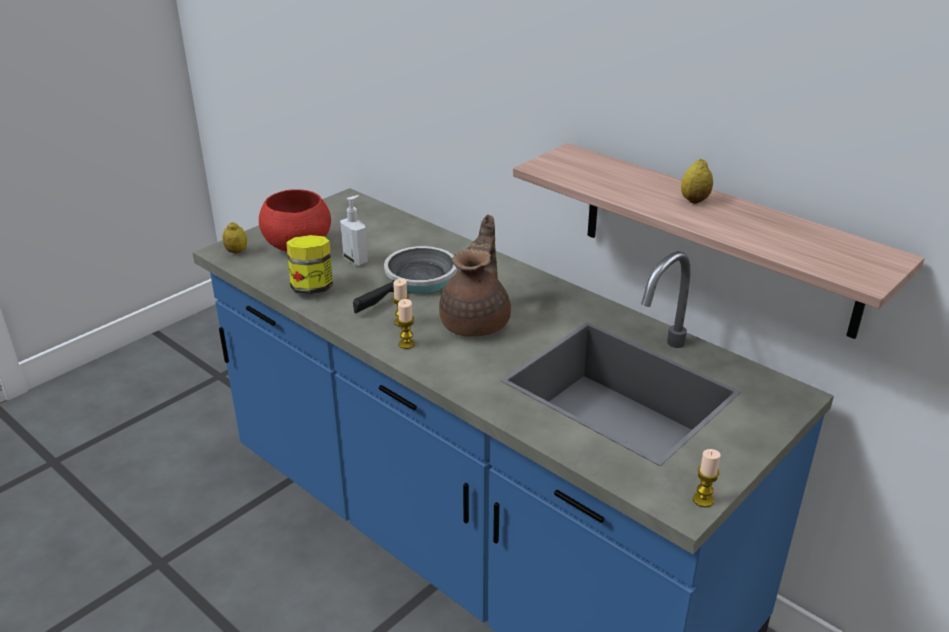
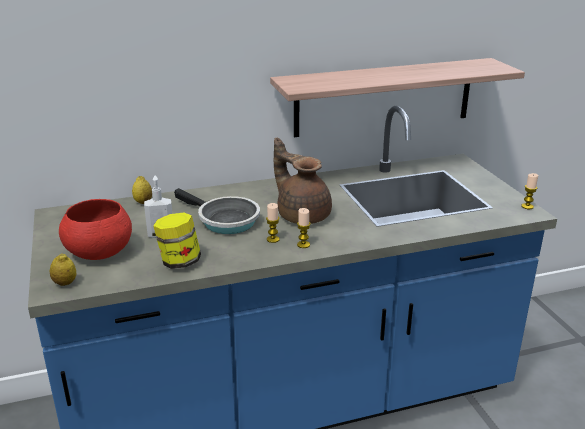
camera: 60 degrees left, 5 degrees down
(416, 281) = (224, 220): frying pan -> frying pan turned 150 degrees clockwise
(694, 200) = (389, 72): lemon -> lemon (143, 202)

